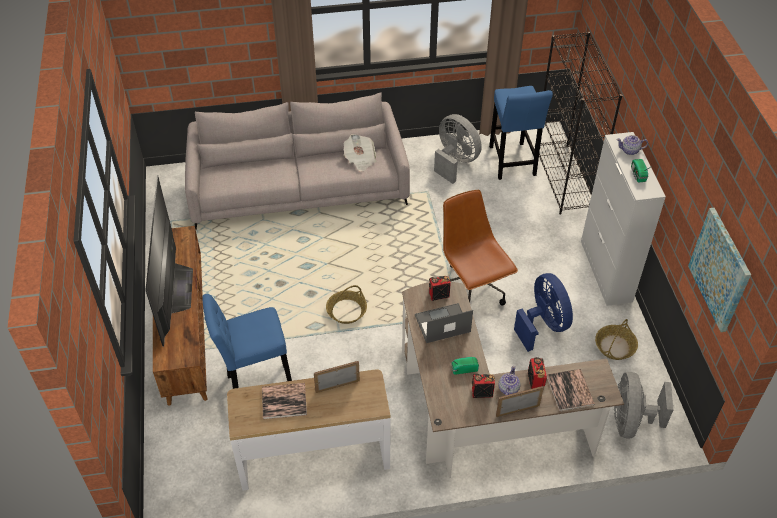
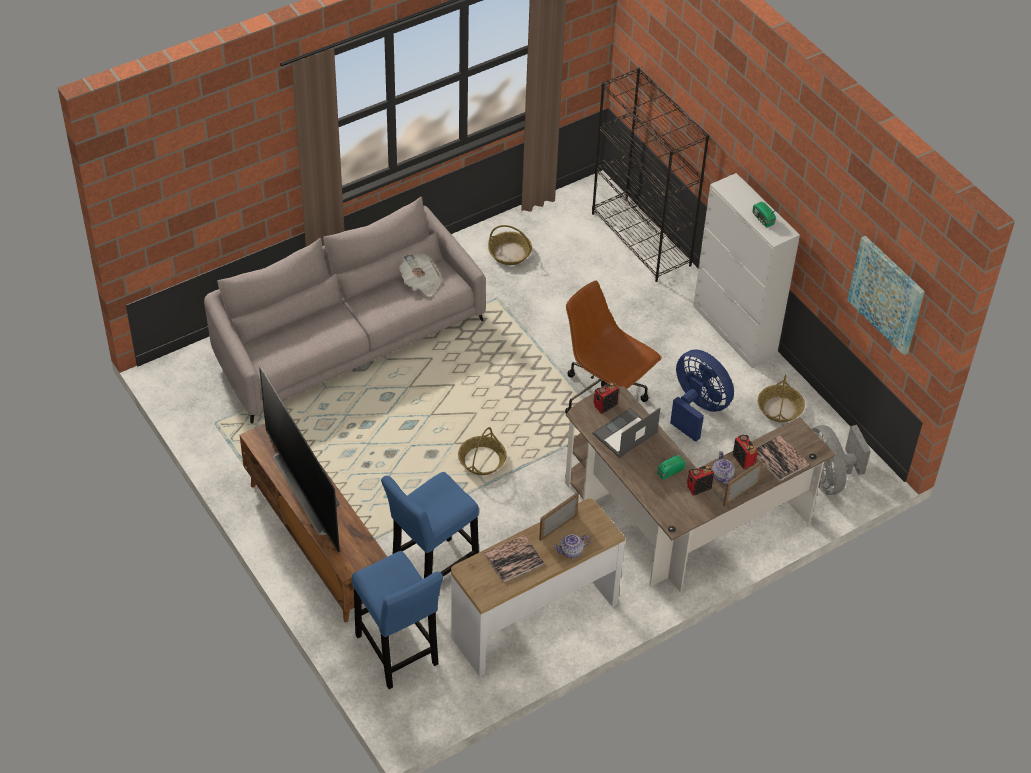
camera: 25 degrees left, 0 degrees up
(455, 161) = (509, 253): grey fan -> basket
(512, 163) = (575, 237): blue stool -> blue stool (398, 654)
(630, 150) = (743, 195): teapot -> teapot (571, 551)

